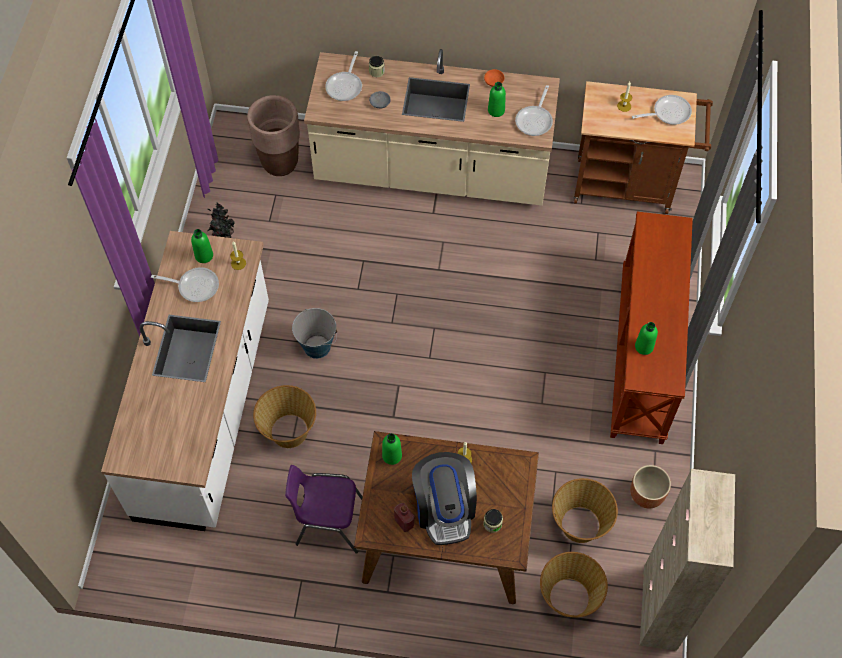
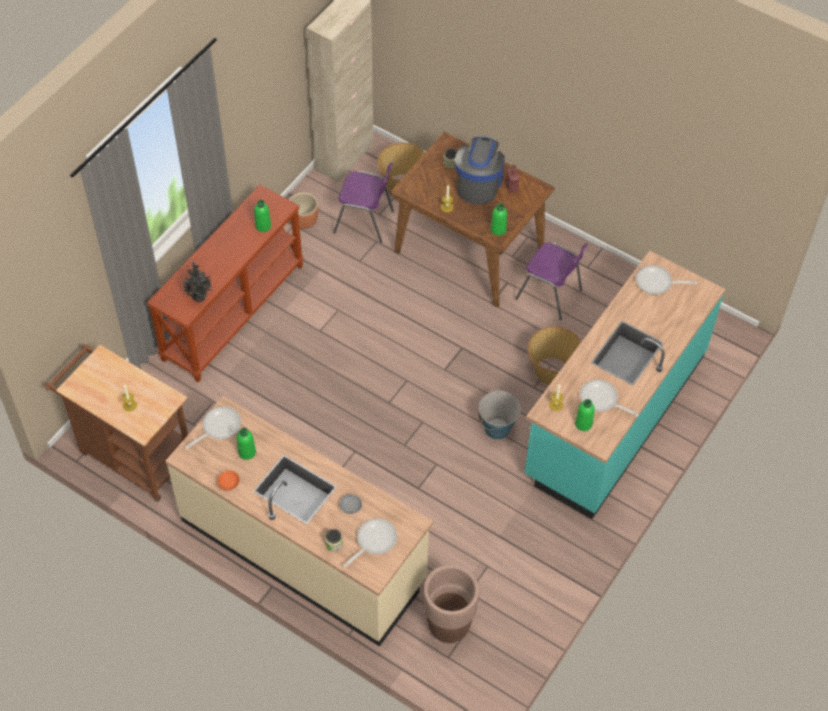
camera: 155 degrees left, 5 degrees down
(206, 410) = (614, 415): white counter -> turquoise counter
(223, 237) = (539, 568): potted plant -> potted plant (200, 298)
(579, 525) = (365, 222): basket -> purple chair
(668, 113) = (97, 382): frying pan -> frying pan (657, 283)

